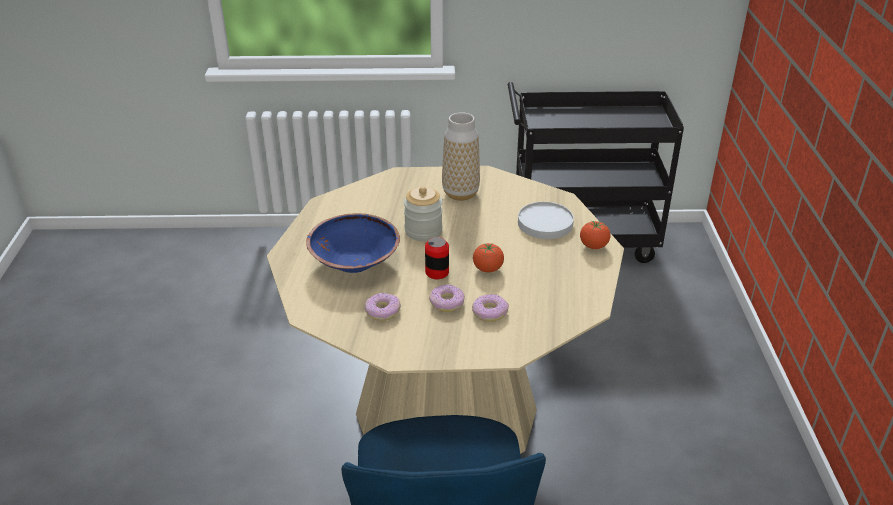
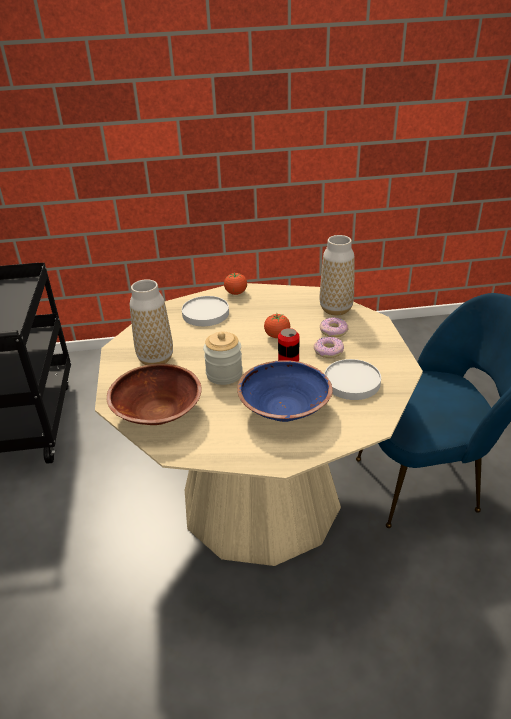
camera: 95 degrees left, 0 degrees up
(376, 195) = (157, 413): none -> brown bowl
(382, 311) = (352, 382): donut -> white plate
(543, 322) = (336, 309): none -> vase

